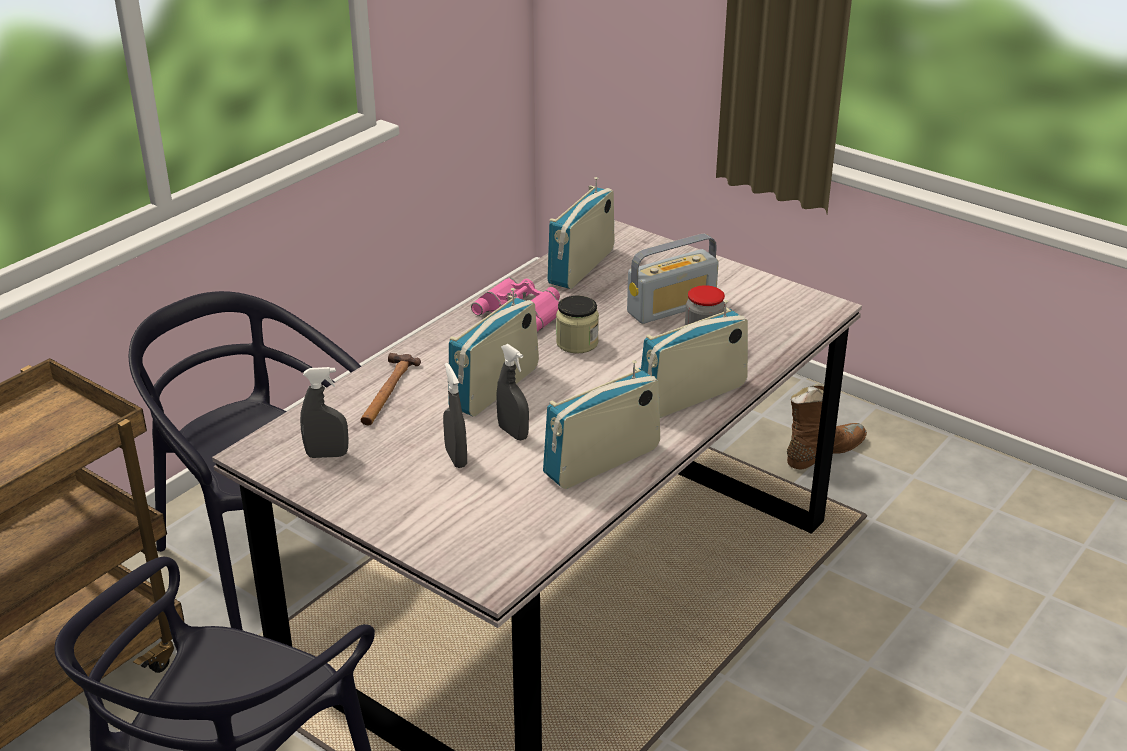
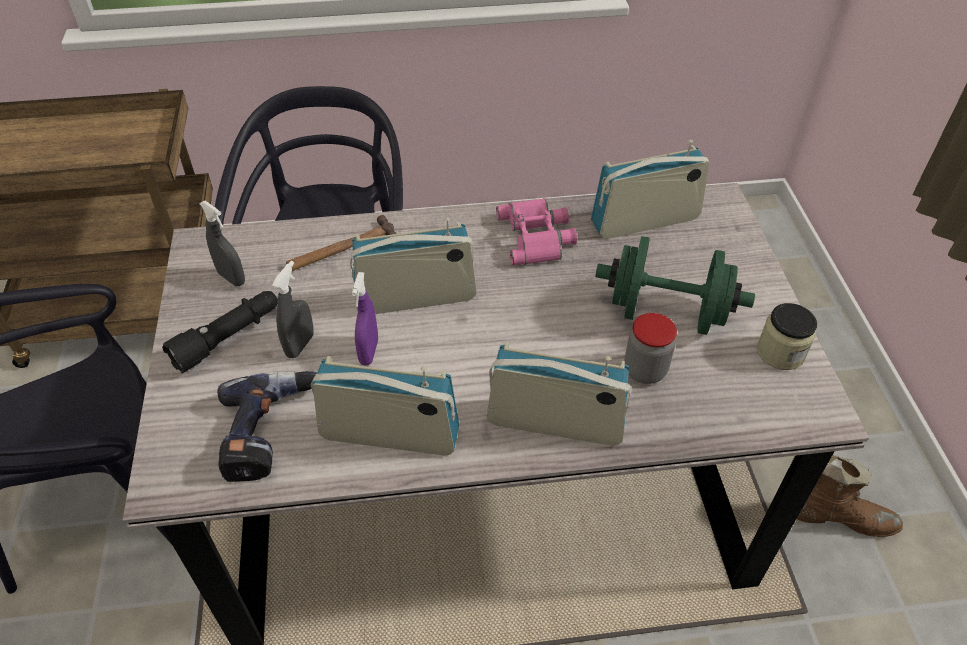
camera: 45 degrees right, 15 degrees up
(392, 486) = (228, 338): none -> black flashlight
(513, 432) = (369, 352): grey spray bottle -> purple spray bottle
(520, 509) = (271, 432): none -> power drill
(577, 343) = (536, 297): jar -> jar (780, 352)
(671, 307) = (666, 313): radio -> green dumbbell

